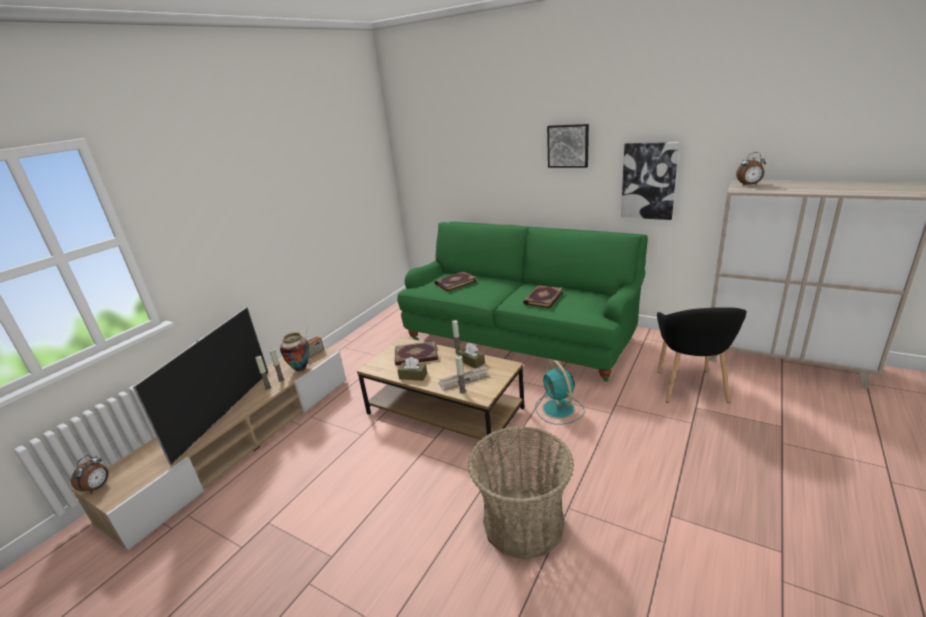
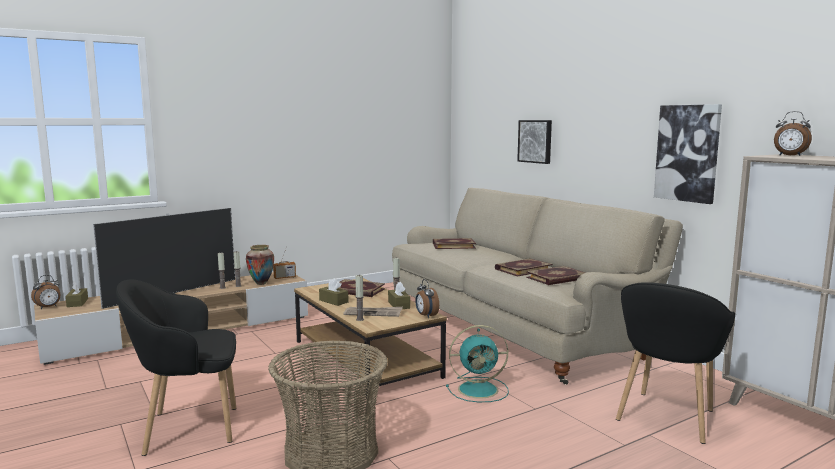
camera: 25 degrees right, 15 degrees down
(127, 467) = (77, 303): none -> brown tissue box
(380, 557) = (187, 429): none -> black armchair
(507, 367) = (426, 316): none -> alarm clock
(520, 336) = (515, 327): green sofa -> beige sofa
(559, 409) = (480, 389): turquoise fan -> turquoise fan turned 105 degrees counterclockwise
(568, 146) = (606, 108): picture -> picture (535, 141)
(579, 302) = (557, 278): none -> book

